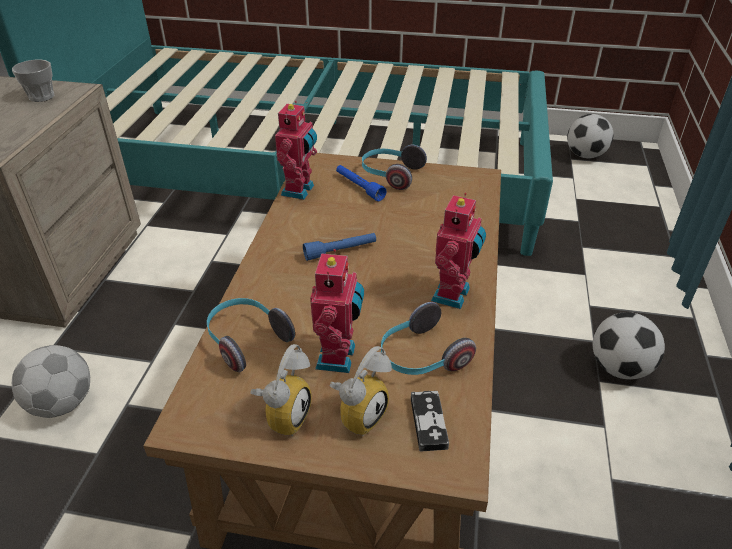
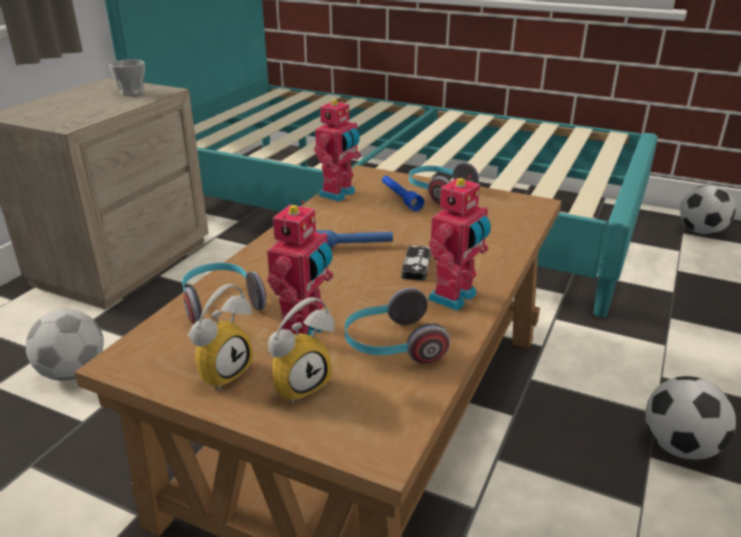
camera: 15 degrees right, 10 degrees down
(428, 422) = (370, 405): game controller -> game controller (416, 266)

